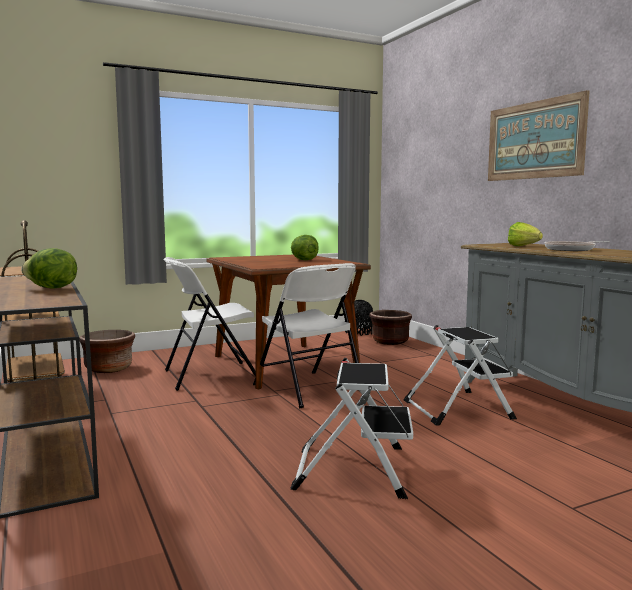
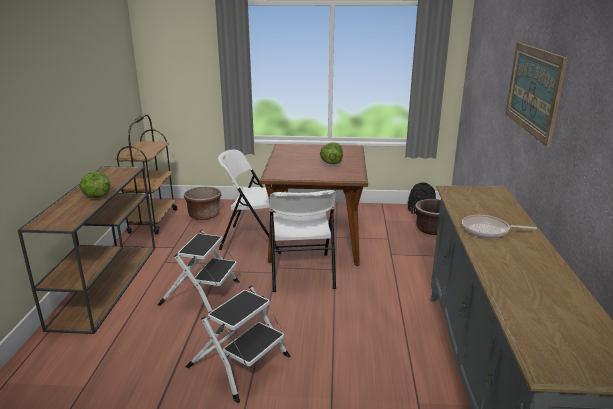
camera: 30 degrees right, 15 degrees up
(458, 408) = (384, 328): step ladder -> step ladder (201, 294)
(526, 247) = (471, 208): lettuce -> none

